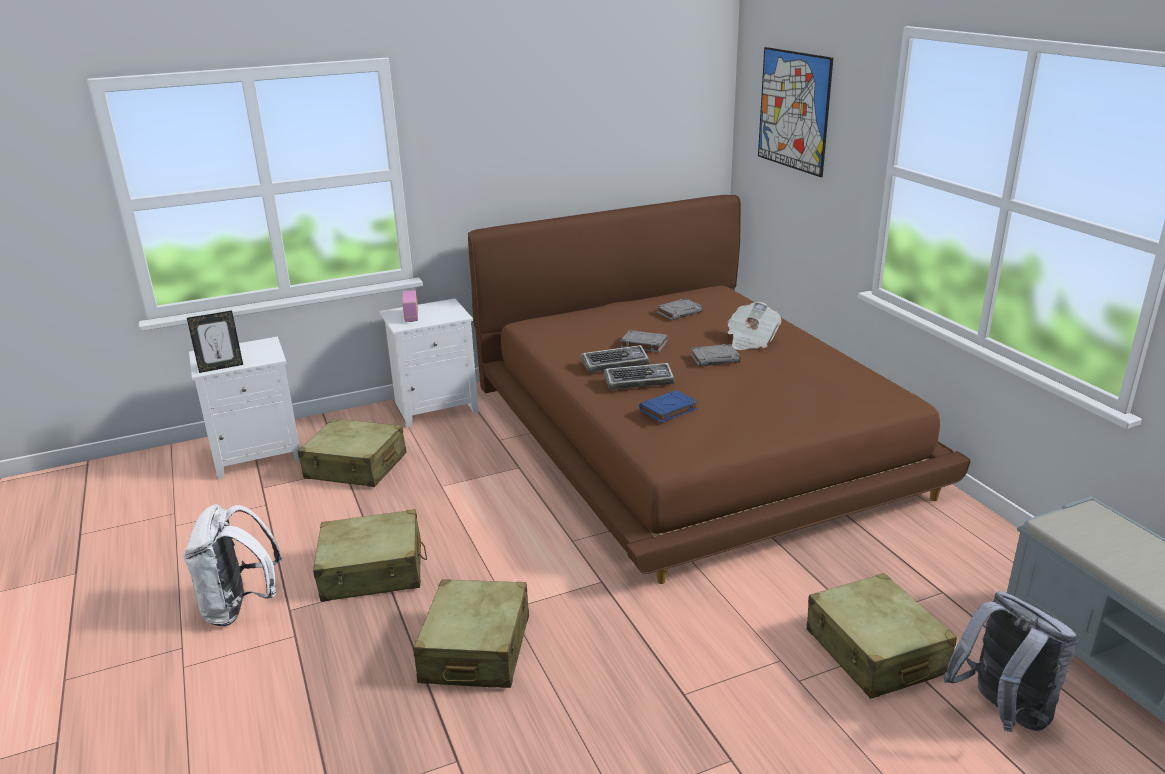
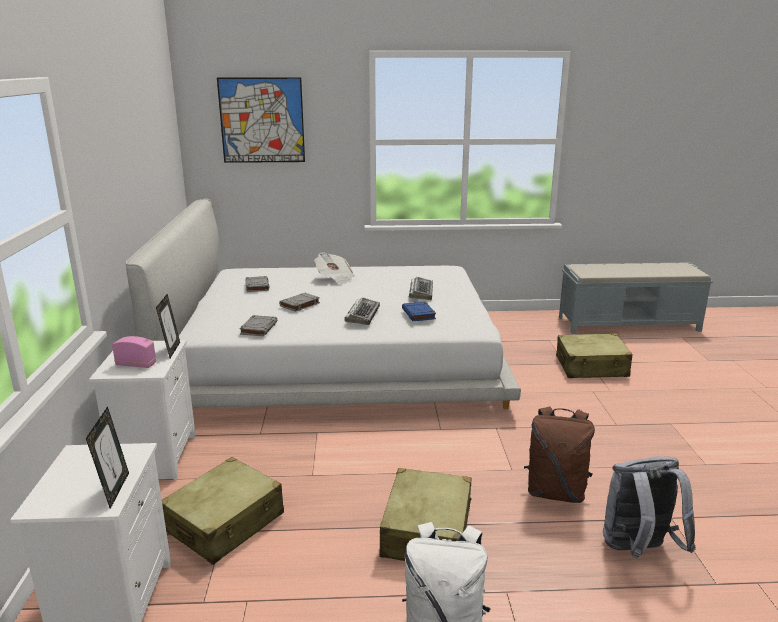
camera: 70 degrees left, 5 degrees down
(446, 319) = (171, 350): none -> picture frame
(475, 650) = (555, 492): beige suitcase -> brown backpack
(615, 363) = (323, 317): keyboard -> keyboard (421, 292)
(690, 435) = (336, 360): brown bed -> white bed
(715, 358) = (352, 291): grey book -> grey book (258, 328)
(1001, 712) = (640, 354): grey backpack -> grey backpack (638, 550)

